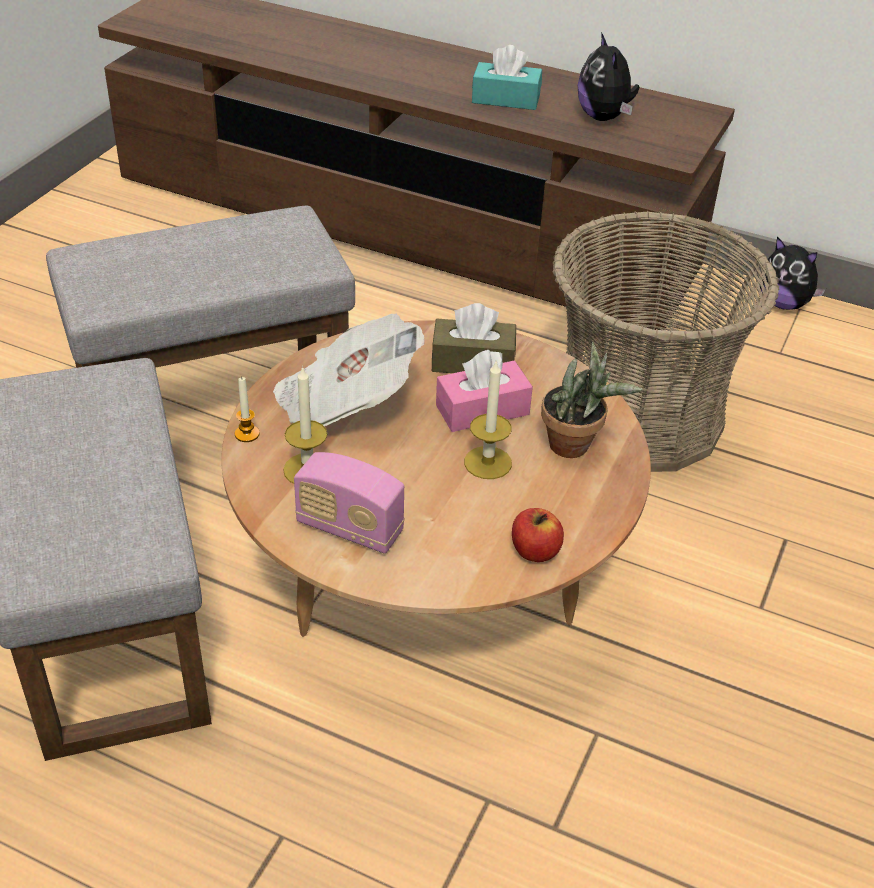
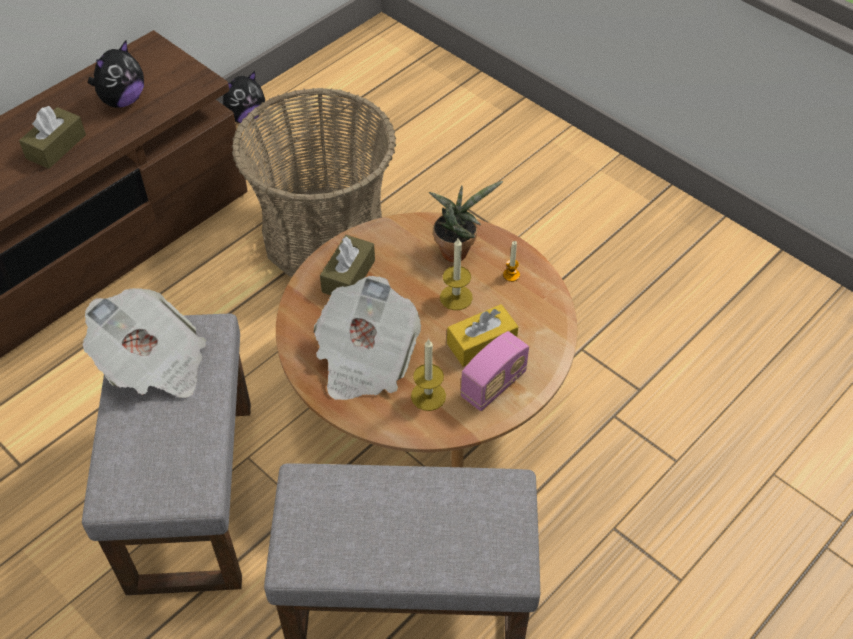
camera: 70 degrees left, 10 degrees up
(247, 434) = (377, 424): candle -> candle (511, 275)
(256, 240) = (153, 364): none -> newspaper
(418, 503) = (481, 343): none -> yellow tissue box
(482, 410) = (402, 285): pink tissue box -> none
(506, 99) = (56, 147): turquoise tissue box -> brown tissue box
(535, 551) = (542, 297): apple -> none
(604, 117) = (122, 100): plush toy -> plush toy turned 60 degrees counterclockwise

